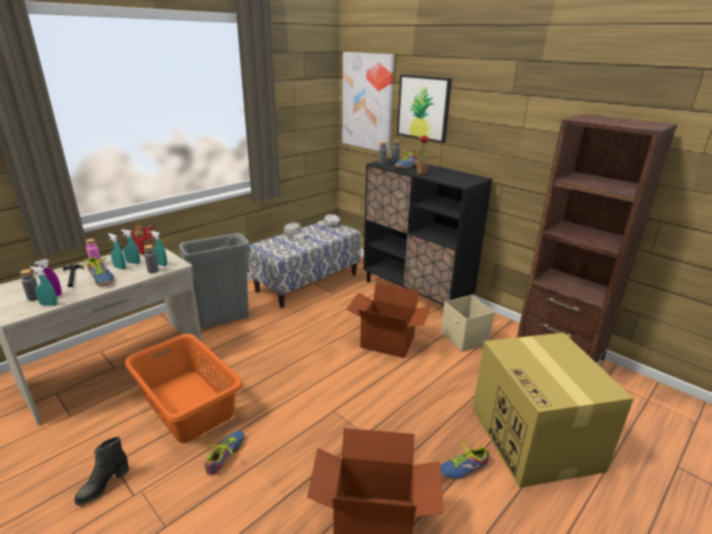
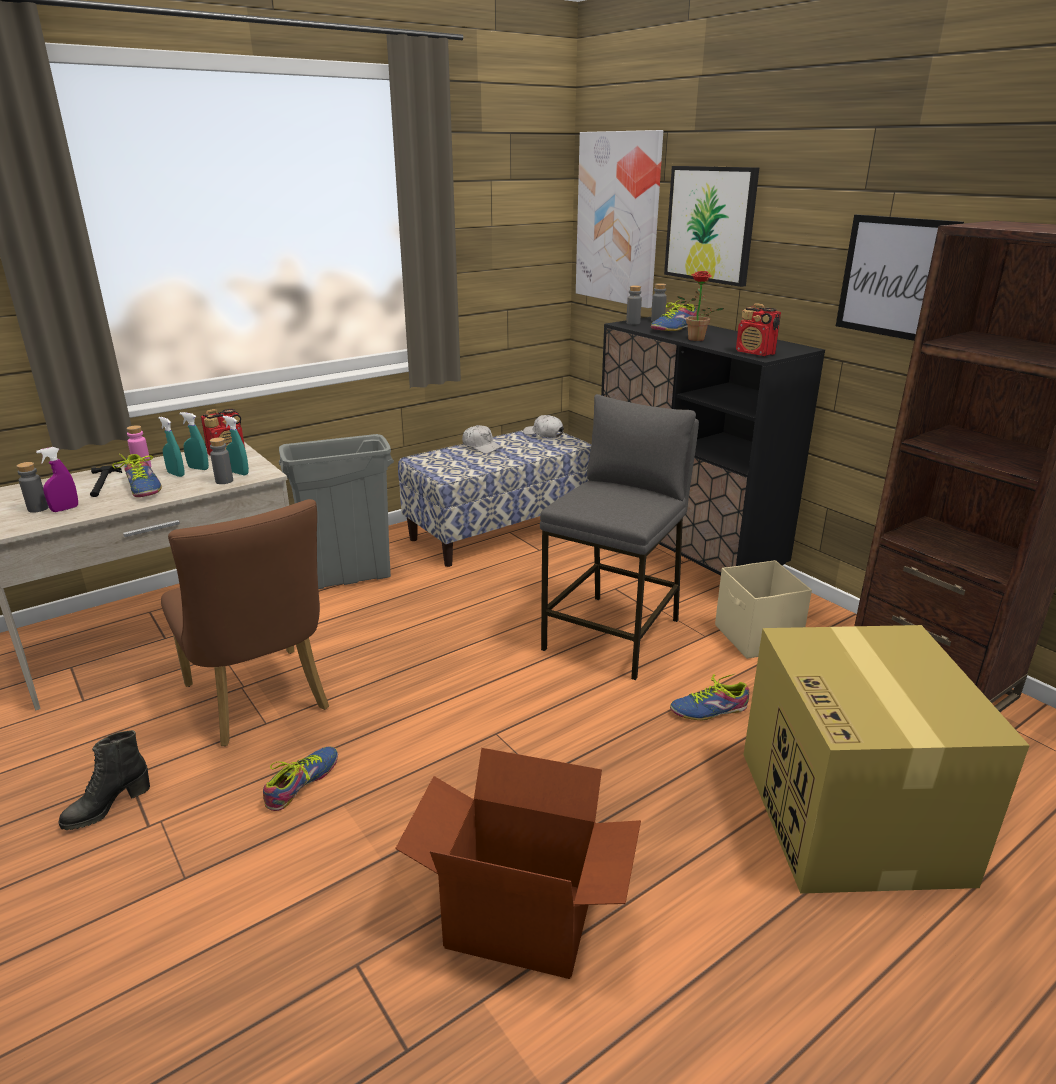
camera: 10 degrees right, 0 degrees up
(49, 305) = (55, 519): turquoise spray bottle -> none
(187, 405) = (261, 702): orange laundry basket -> brown chair
(387, 343) = (614, 634): cardboard box -> grey stool
(457, 182) = (755, 353): none -> radio
(463, 468) = (702, 849): shoe -> shoe (709, 710)
(530, 141) = (895, 278): none -> picture

